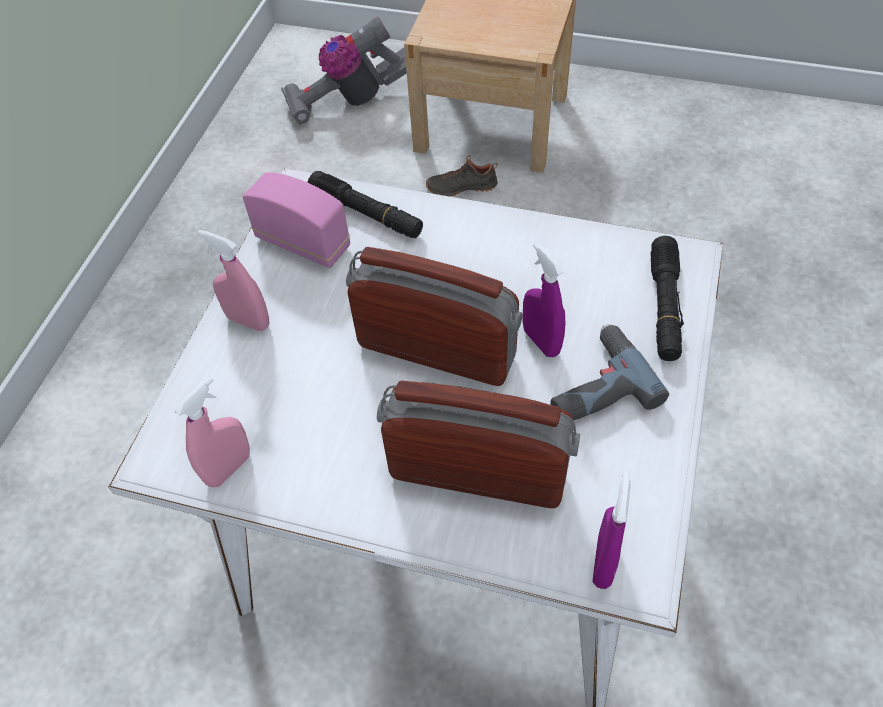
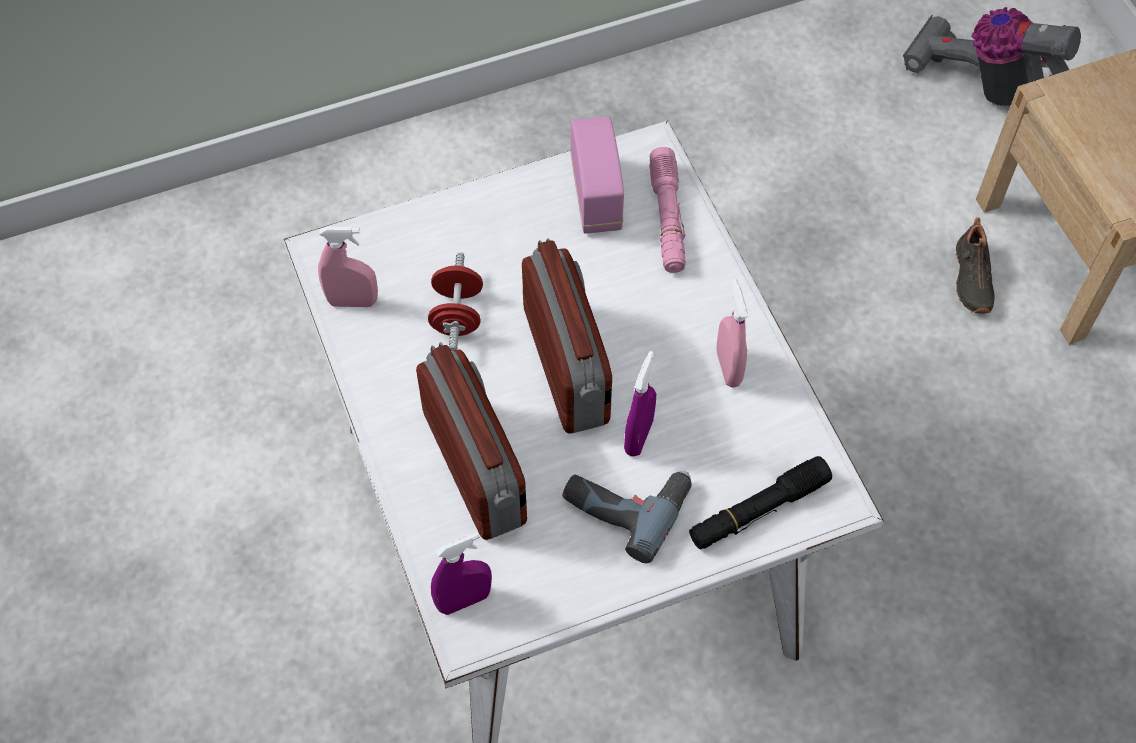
camera: 50 degrees right, 5 degrees up
(248, 321) = (487, 216): pink spray bottle -> pink spray bottle (728, 368)
(318, 397) = (457, 314): none -> red dumbbell
(366, 214) = (667, 218): black flashlight -> pink flashlight
(461, 186) = (970, 278): black shoe -> black shoe turned 135 degrees counterclockwise

